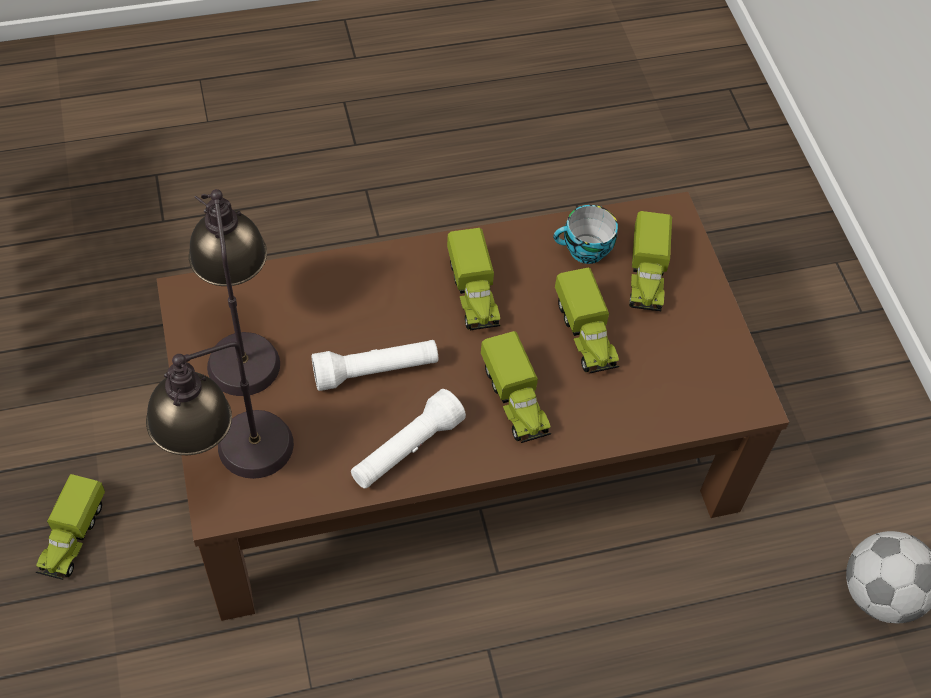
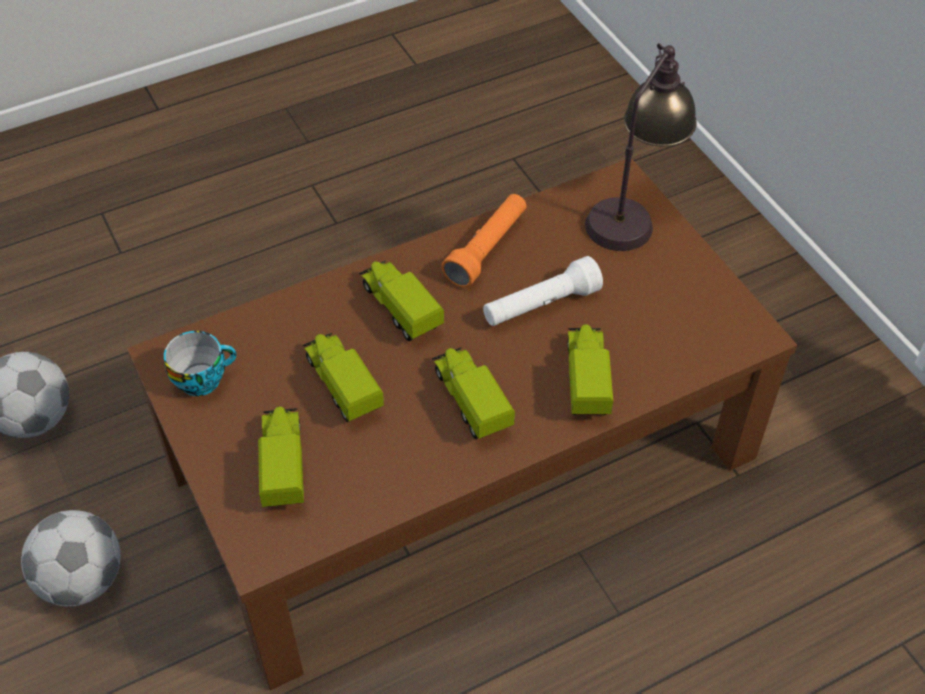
camera: 170 degrees right, 5 degrees down
(73, 537) = (768, 310): toy truck -> toy truck (586, 380)
(241, 341) = (679, 304): table lamp -> none
(406, 450) = (487, 249): white flashlight -> orange flashlight
(584, 251) = (359, 479): cup -> cup (202, 378)
(812, 418) = (82, 580): none -> football

